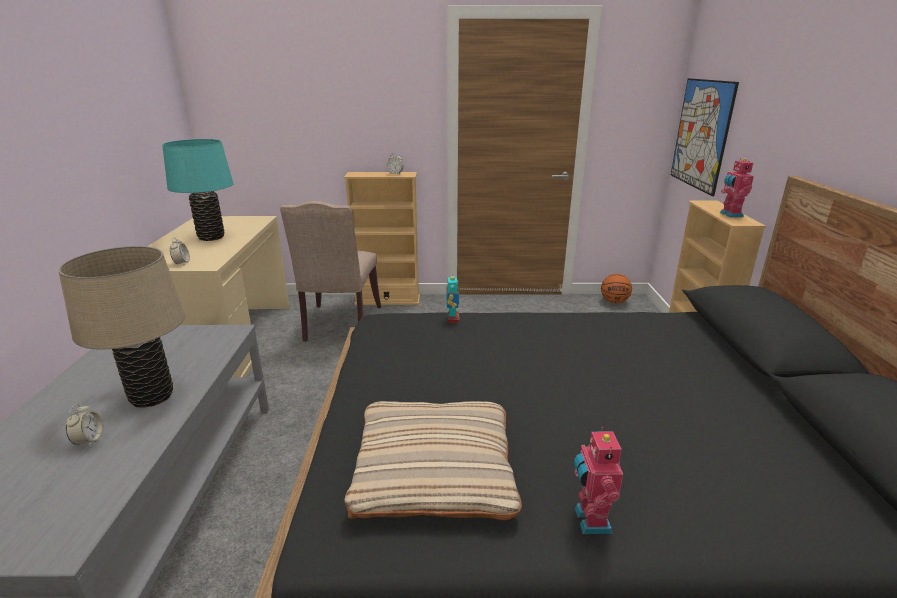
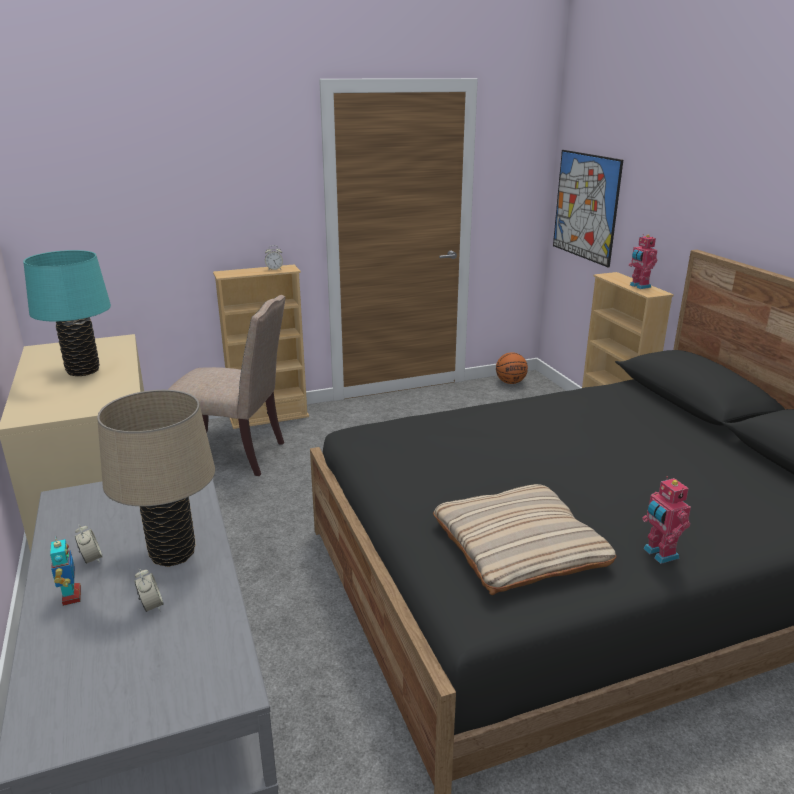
camera: 20 degrees left, 0 degrees up
(182, 263) = (86, 407): alarm clock -> alarm clock (91, 559)
(340, 325) = (234, 455): beige chair -> beige chair turned 60 degrees counterclockwise
(452, 319) = (428, 420): toy robot -> toy robot (71, 596)

